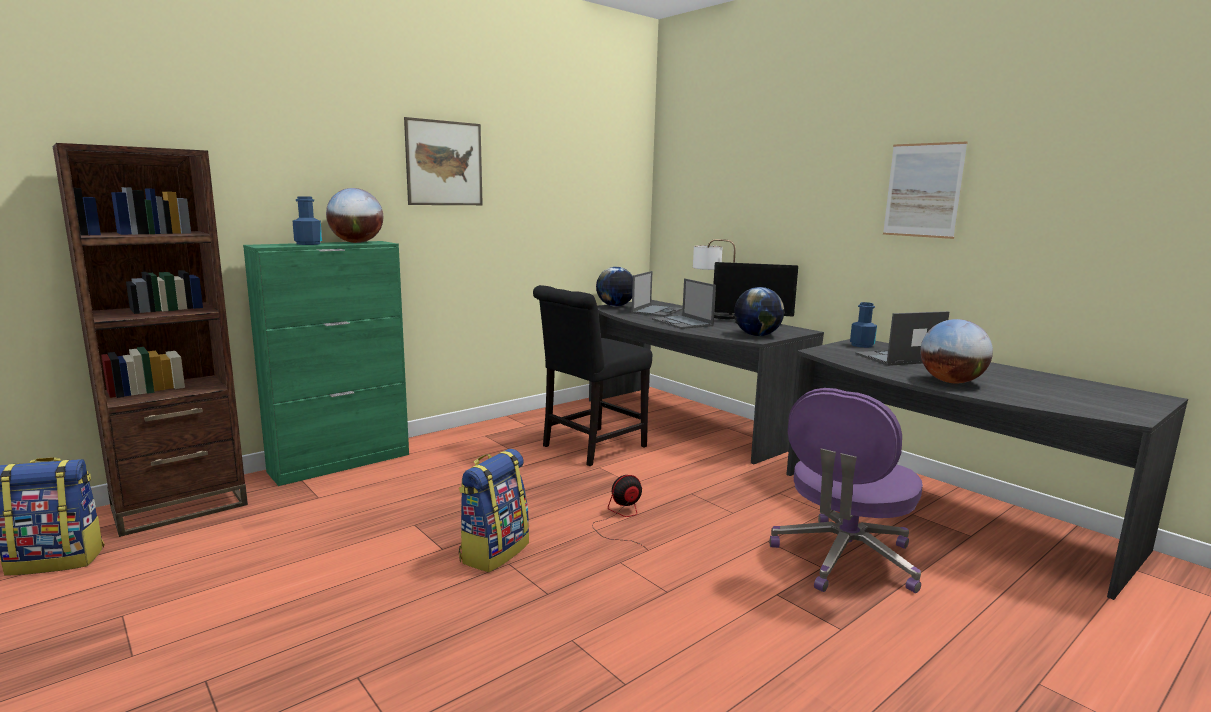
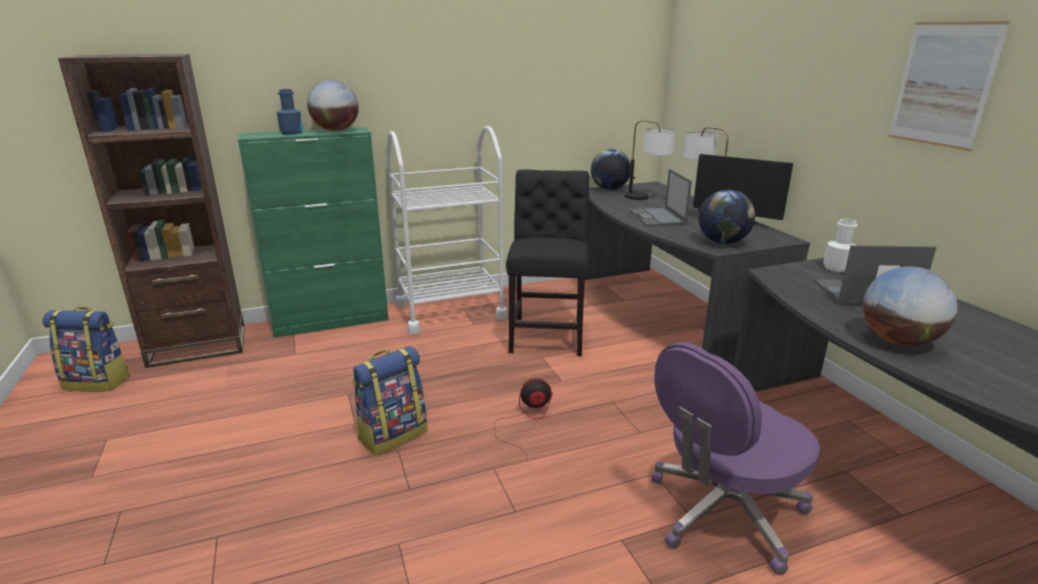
camera: 20 degrees right, 10 degrees up
(444, 163) = (427, 48): picture -> none
(473, 440) = (450, 311): none -> white cart
(590, 448) = (547, 333): black chair -> black chair turned 120 degrees clockwise
(657, 311) = (646, 199): laptop -> table lamp
(862, 345) = (837, 268): blue bottle -> white bottle

